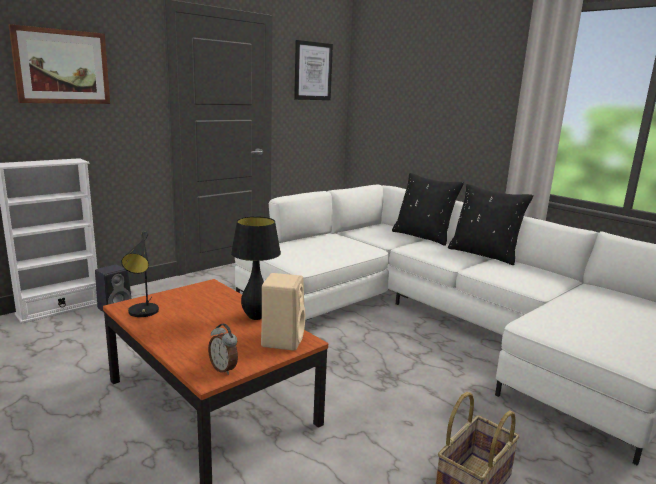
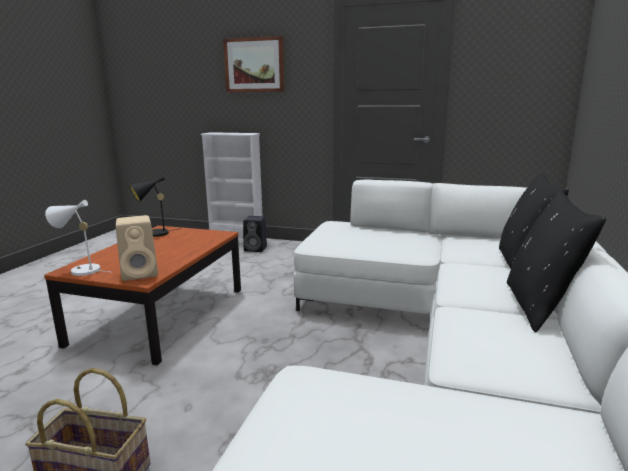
camera: 60 degrees right, 0 degrees up
(224, 369) = (81, 270): alarm clock -> white table lamp
(256, 317) = (176, 257): black table lamp -> none
(313, 71) = (516, 46): picture -> none

